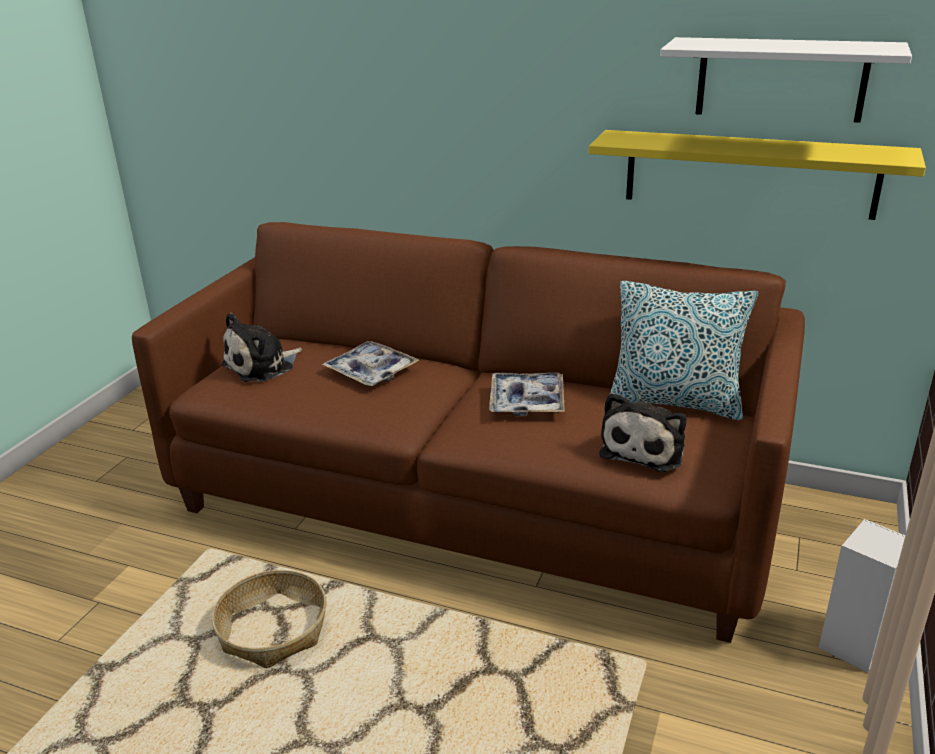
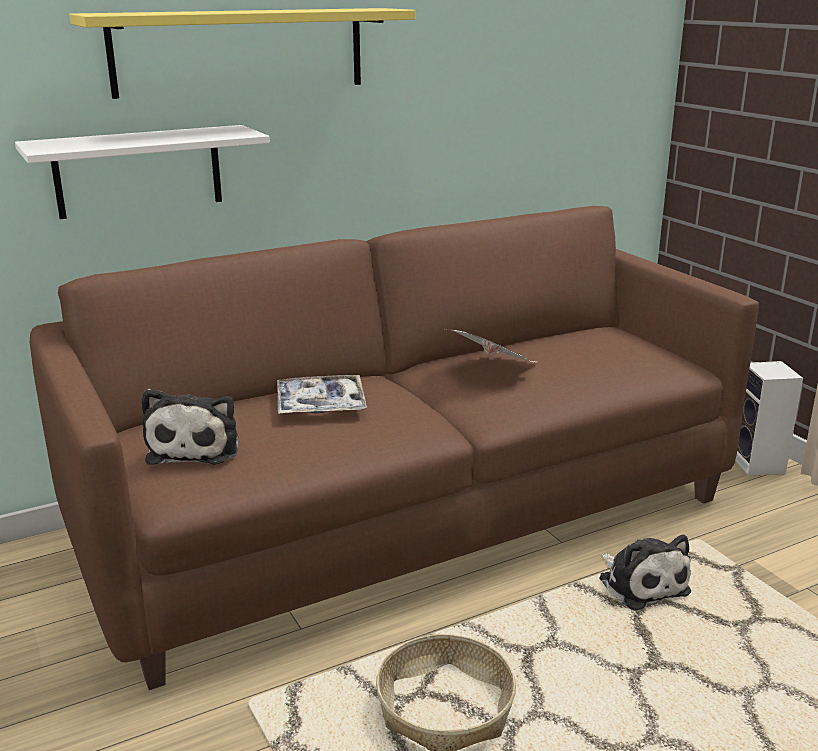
camera: 50 degrees left, 5 degrees down
(527, 401) = (493, 370): tray -> newspaper
(645, 449) = (624, 364): plush toy -> plush toy (641, 583)
(675, 402) = (575, 333): pillow -> none
(749, 173) = (539, 129): yellow shelf -> yellow shelf (240, 51)
(780, 79) = (556, 44): white shelf -> white shelf (138, 171)

